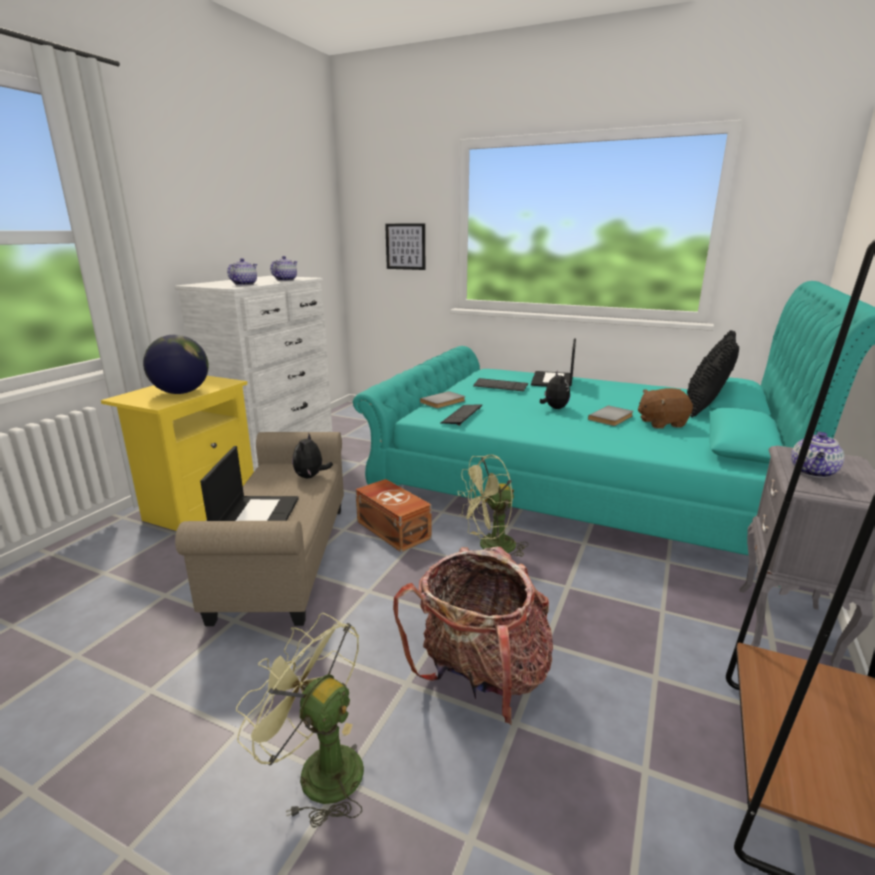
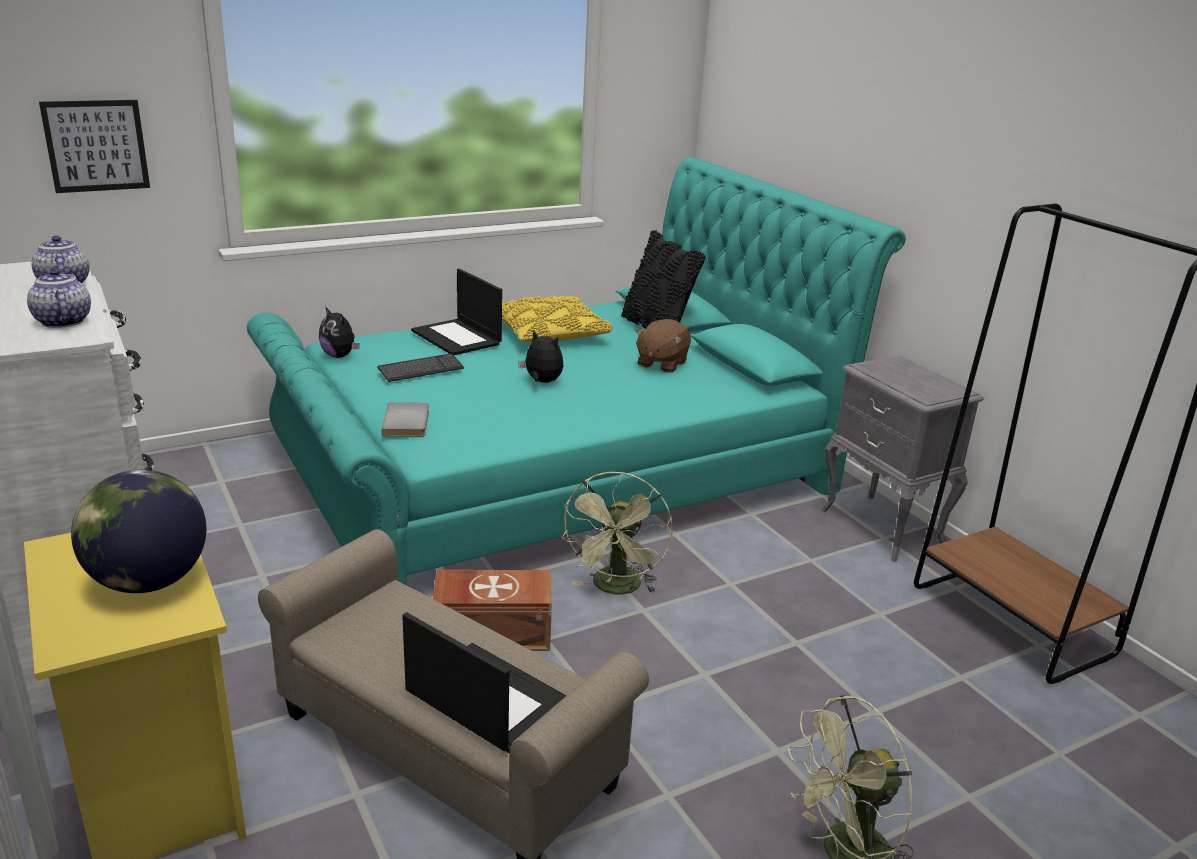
camera: 55 degrees left, 5 degrees up
(311, 477) = (413, 613): plush toy -> plush toy (340, 356)
(462, 415) = (476, 434): keyboard -> none
(481, 678) = (809, 702): backpack -> none
(612, 418) = (616, 374): grey book -> none
(617, 392) = (549, 334): none -> yellow pillow
(813, 472) = (908, 383): teapot -> none

